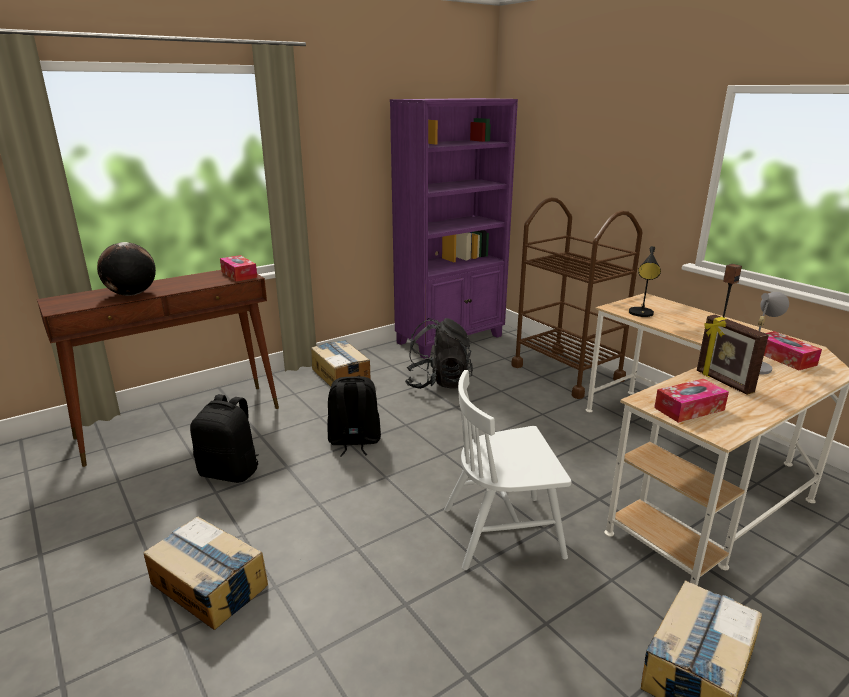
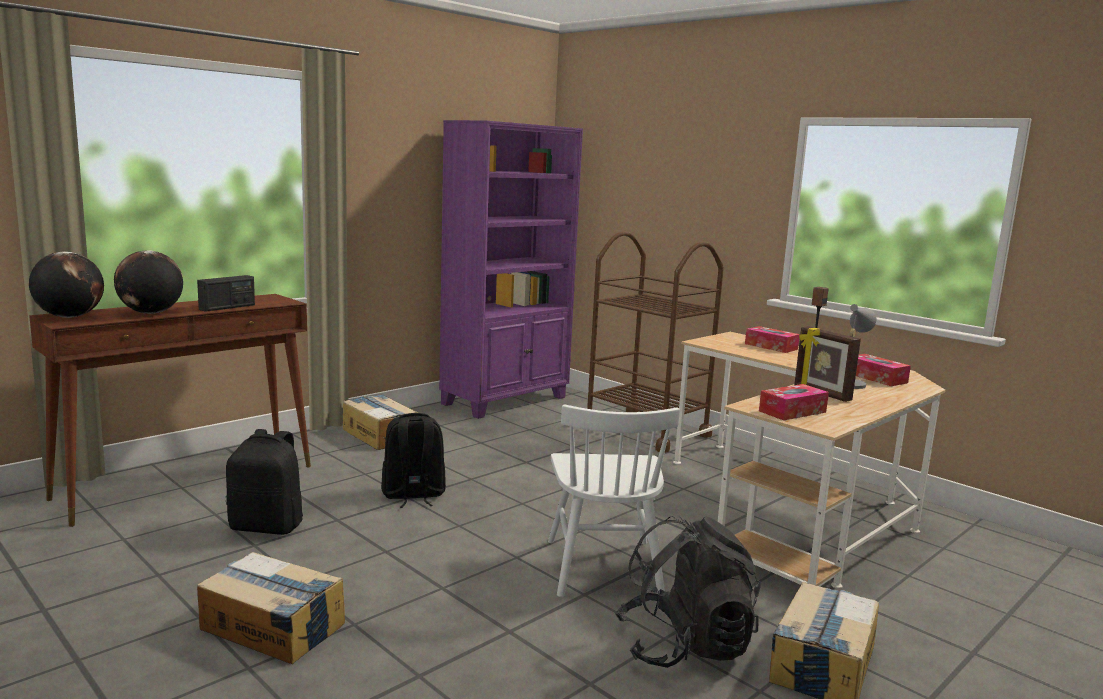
camera: 10 degrees left, 10 degrees down
(65, 301) = (69, 317): none -> globe
(197, 285) = (227, 307): none -> radio
(239, 274) = (274, 300): tissue box -> tissue box (771, 346)
(438, 383) = (500, 441): black backpack -> black backpack (684, 646)
(503, 532) = (603, 567): white chair -> white chair turned 75 degrees counterclockwise
(641, 314) = (730, 347): black table lamp -> none

